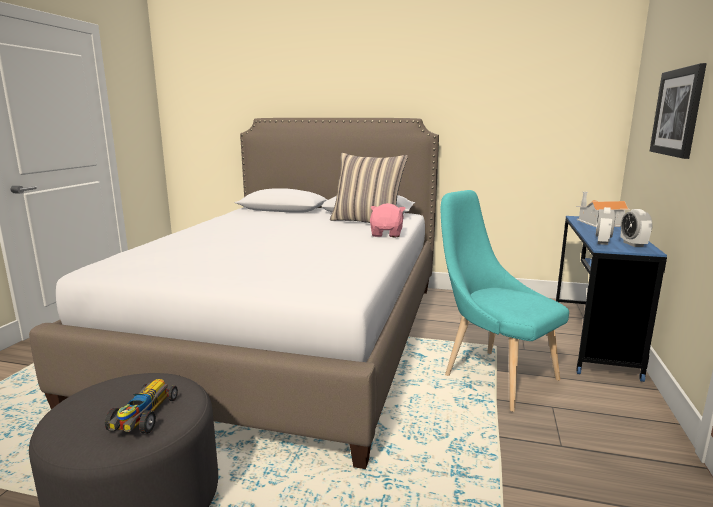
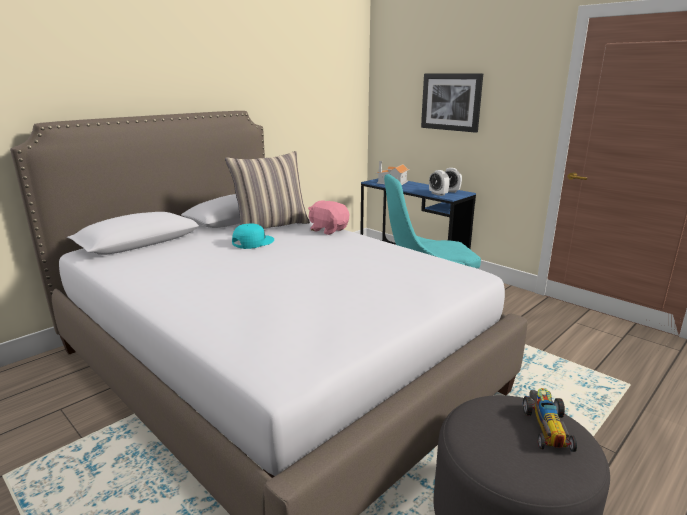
camera: 60 degrees left, 5 degrees up
(143, 417) = (546, 426): toy car -> toy car turned 120 degrees counterclockwise
(319, 225) = (252, 242): none -> turquoise cap

